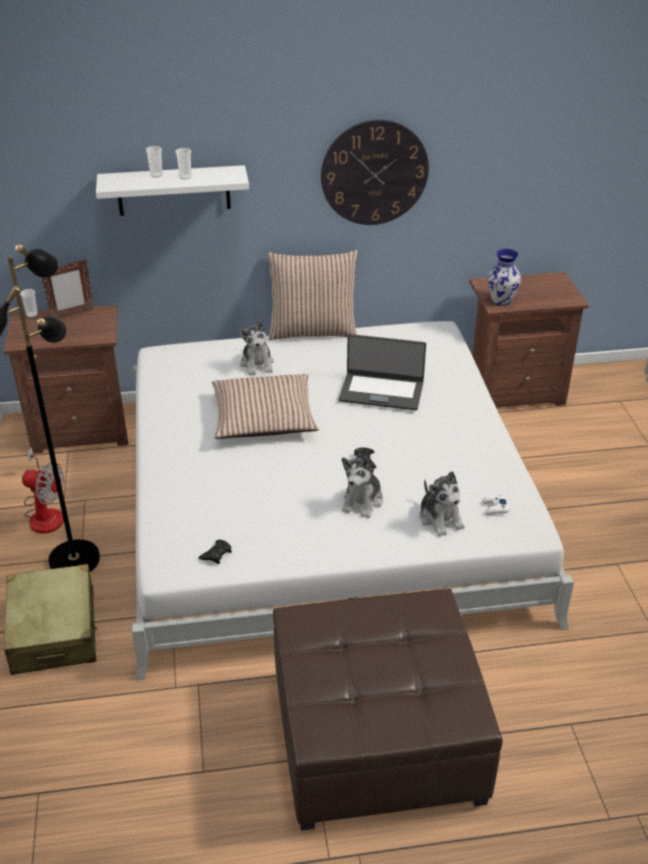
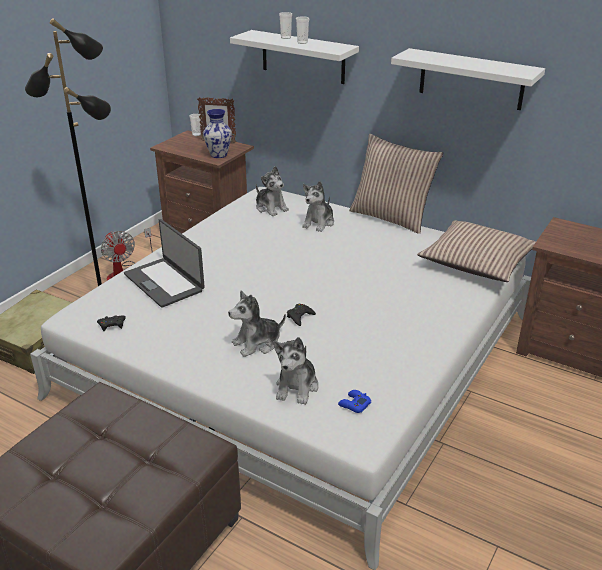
camera: 40 degrees right, 5 degrees down
(191, 368) = (271, 208): none -> plush toy
(263, 417) = (271, 256): pillow -> pillow (476, 261)
(374, 173) = (471, 79): wall clock -> white shelf
(381, 391) = (383, 276): laptop -> laptop (165, 282)
(495, 508) = (354, 404): white game controller -> blue game controller
(501, 300) = (560, 242): vase -> vase (219, 155)

